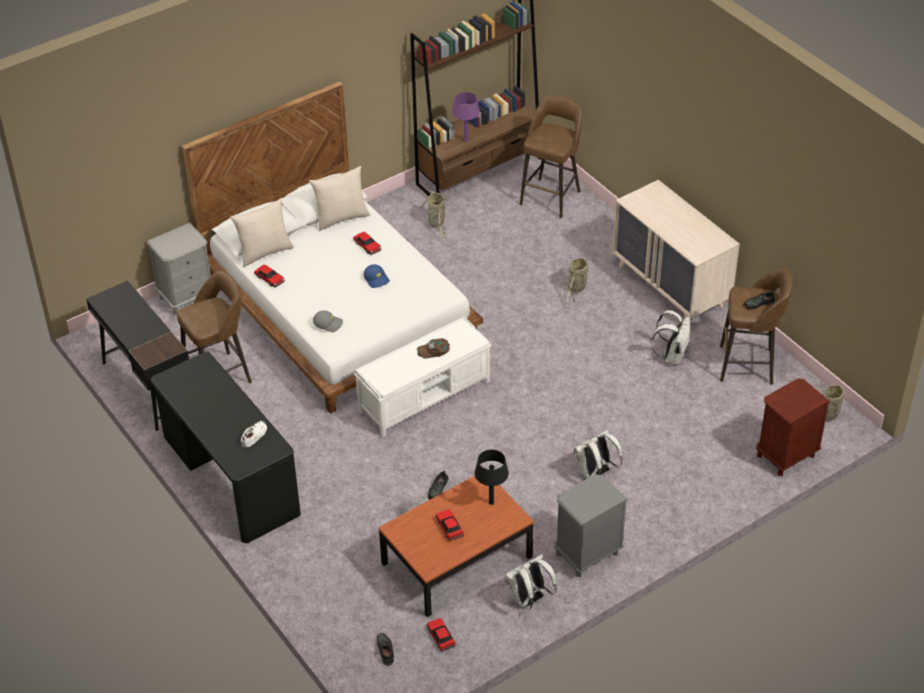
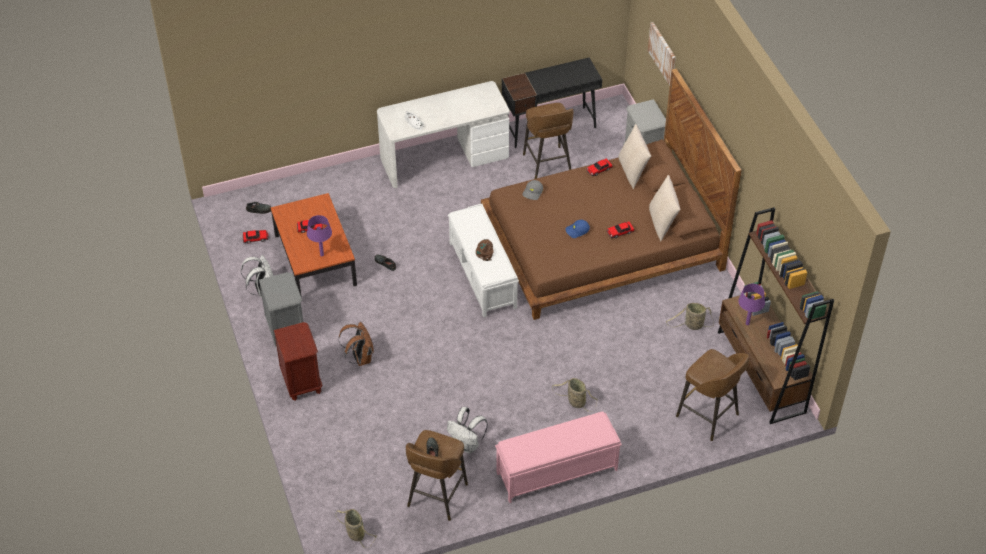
camera: 105 degrees right, 5 degrees up
(142, 172) = (662, 53): none -> picture
(230, 476) = (444, 157): black desk -> white desk
(340, 308) = (601, 243): white bed -> brown bed
(491, 502) = (322, 255): black table lamp -> purple table lamp
(595, 473) = (360, 358): white backpack -> brown backpack
(670, 286) = (556, 471): beige dresser -> pink bench
(785, 456) = (325, 486): brown nightstand -> brown nightstand (301, 382)

